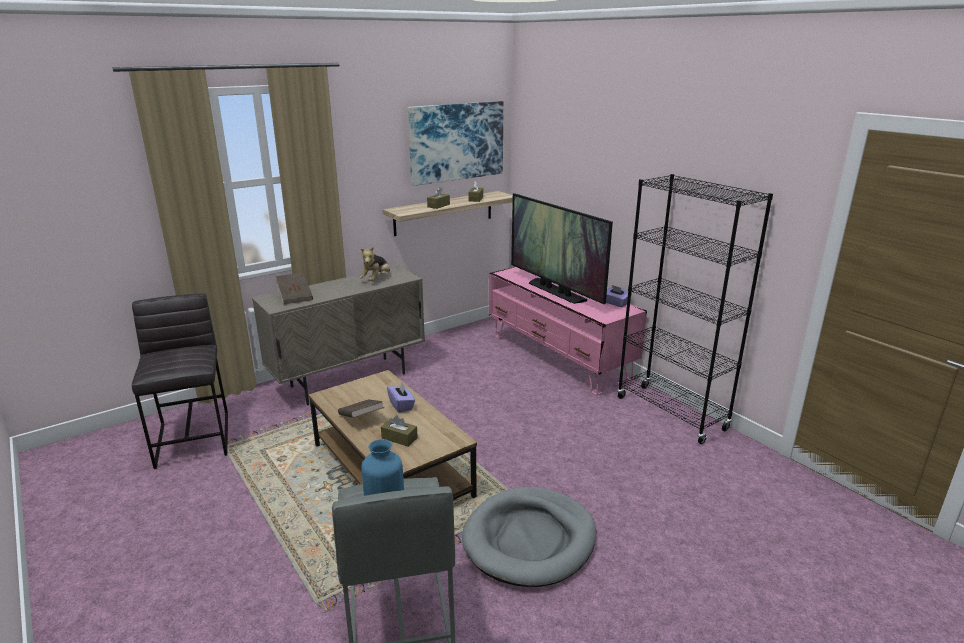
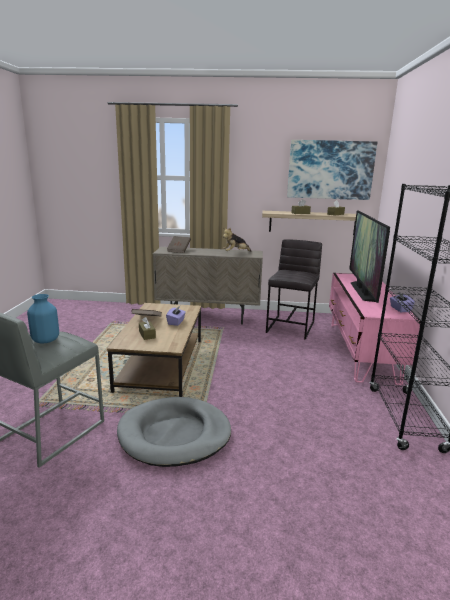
camera: 40 degrees right, 5 degrees down
(194, 438) = (105, 316): grey stool -> grey stool (291, 327)

